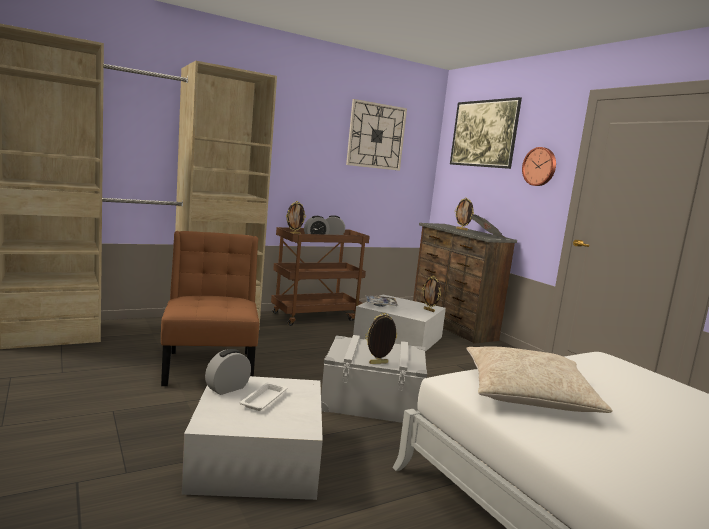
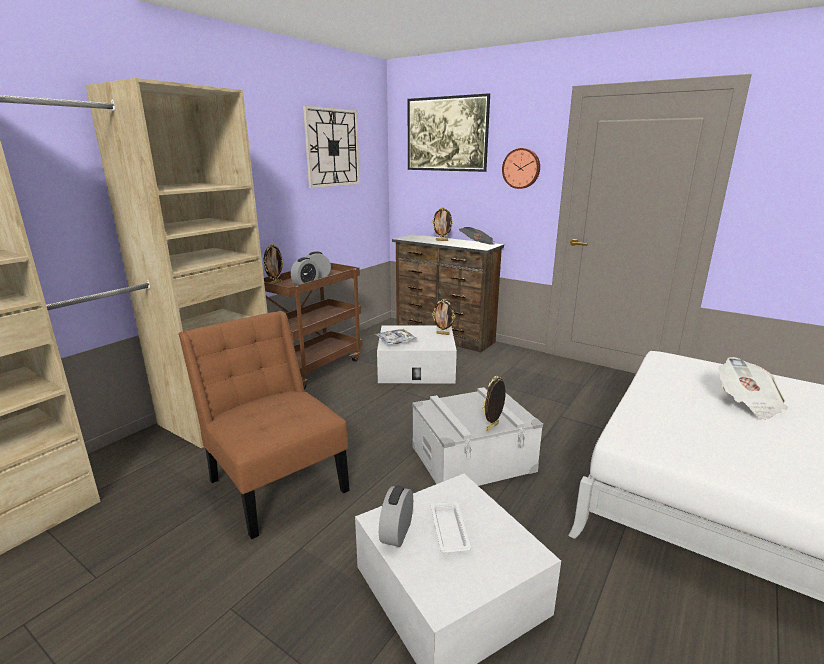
camera: 25 degrees left, 10 degrees up
(528, 393) = (688, 430): beige pillow -> none
(632, 399) = (748, 403): none -> newspaper

